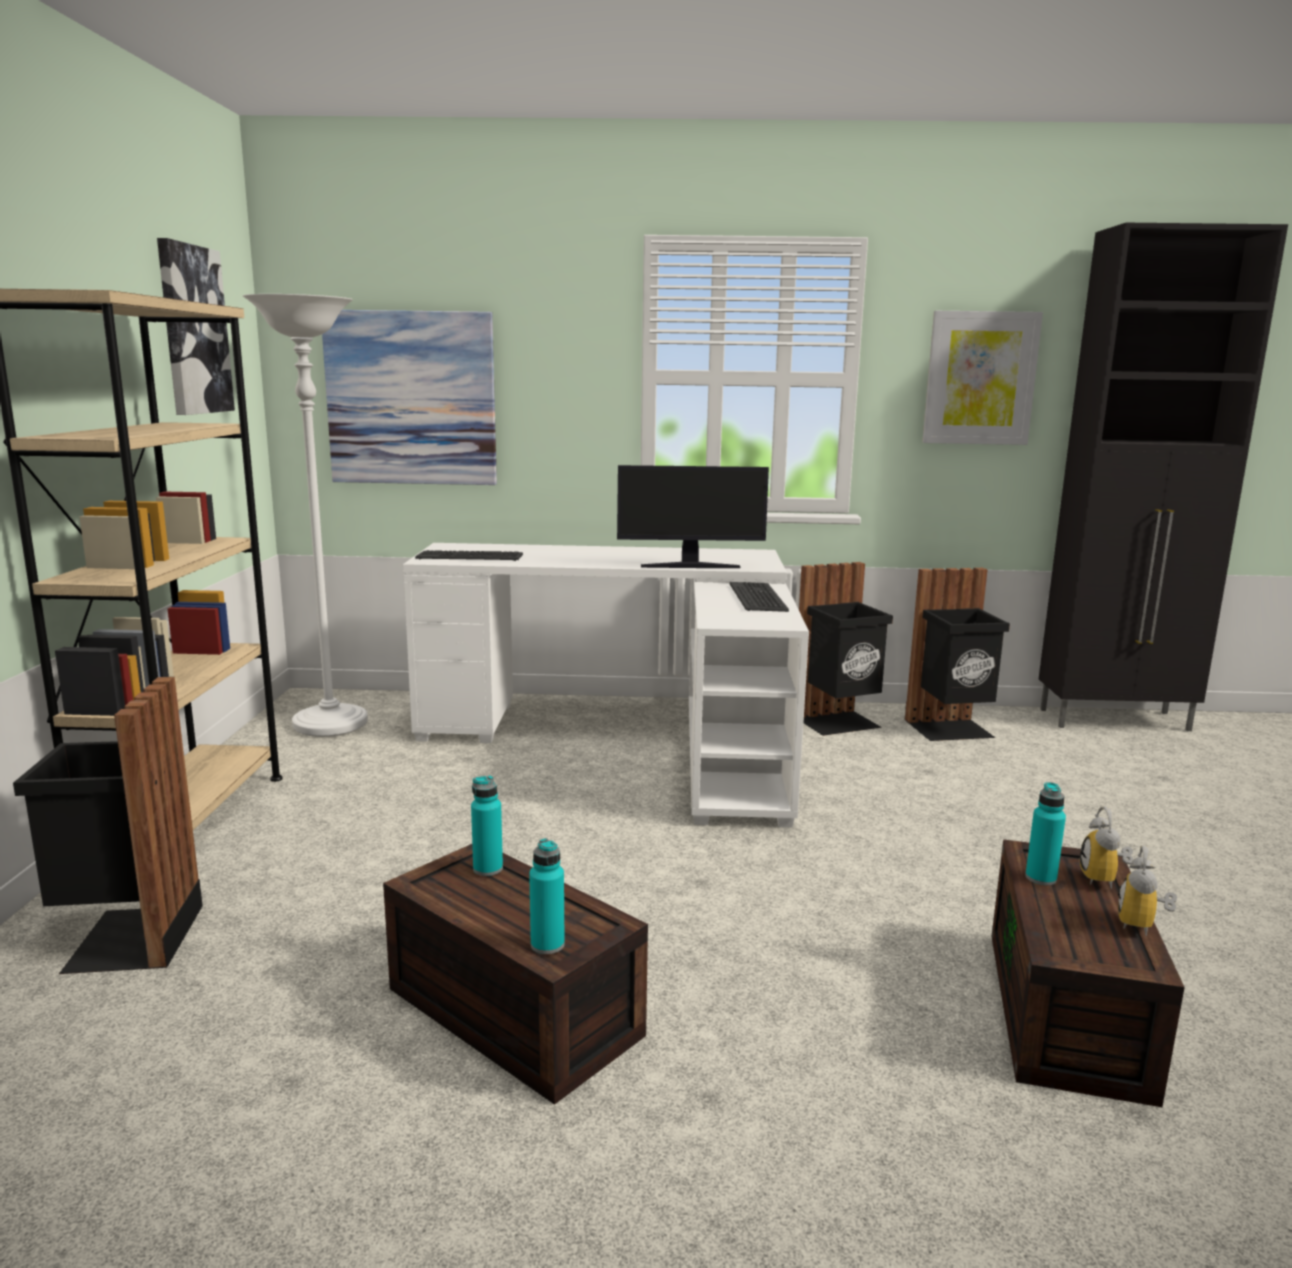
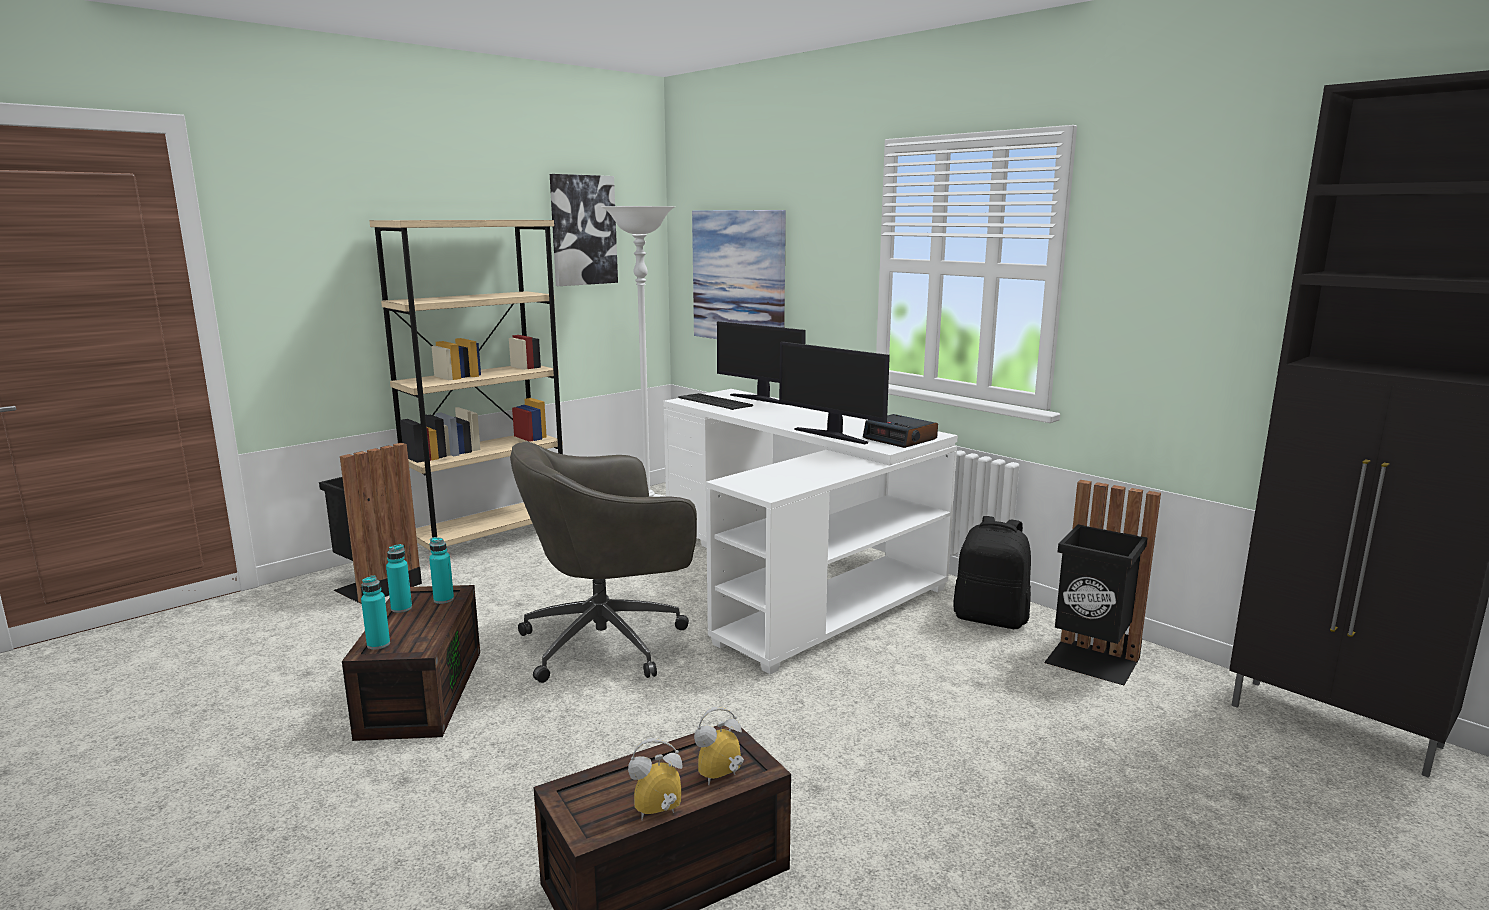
camera: 45 degrees right, 0 degrees up
(505, 547) = (761, 399): none -> monitor
(598, 865) = (608, 642): none -> grey office chair
(749, 559) = (901, 439): none -> alarm clock
(758, 598) = (826, 471): keyboard -> none
(839, 722) = (991, 618): black trash can -> black backpack
(980, 378) = (1194, 276): picture -> none
(1040, 878) = (682, 752): turquoise bottle -> turquoise bottle (401, 608)

